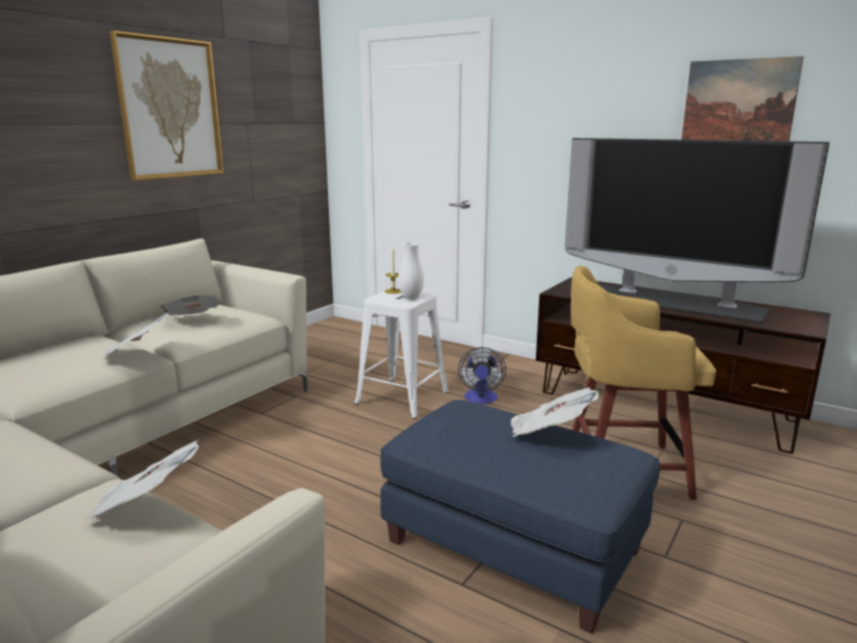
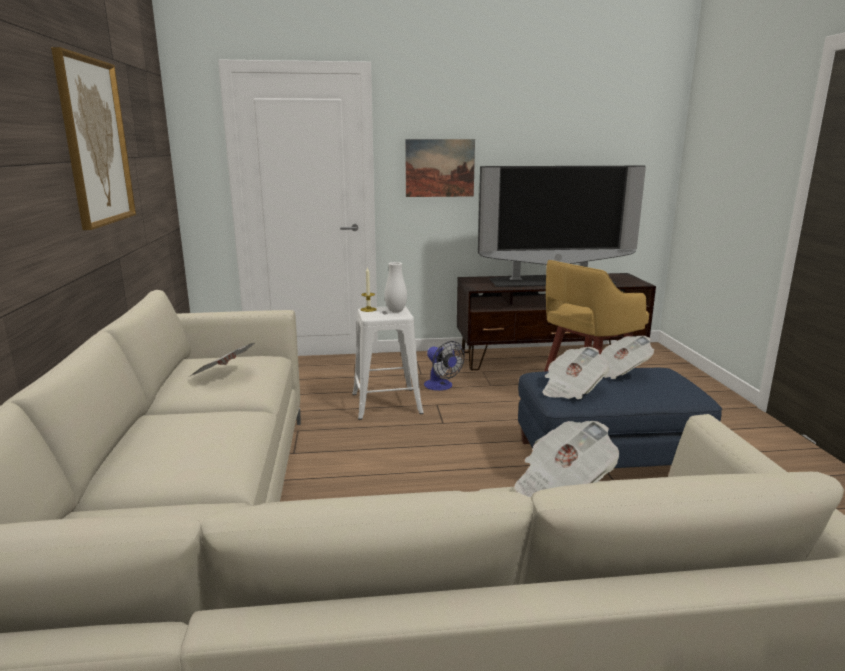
camera: 40 degrees left, 0 degrees up
(136, 353) = (248, 413): newspaper -> newspaper (571, 389)
(738, 102) = (566, 139): picture -> picture (440, 168)

